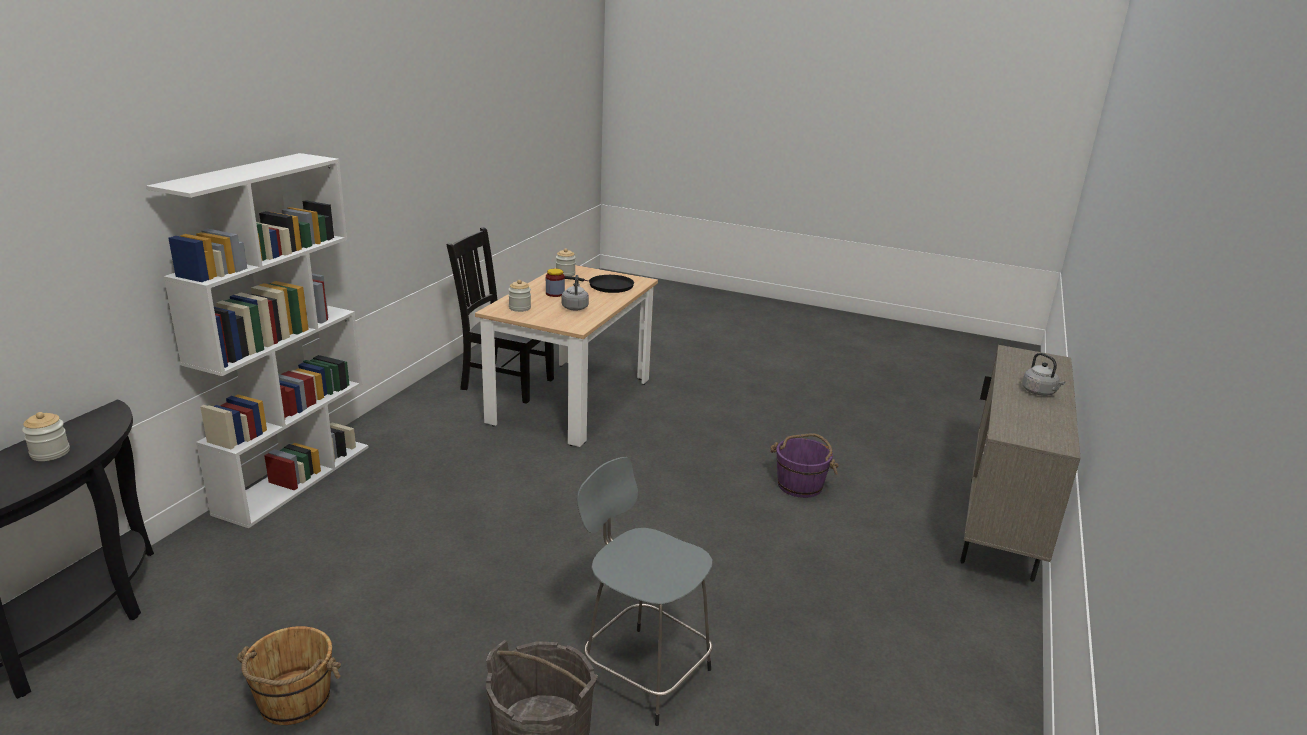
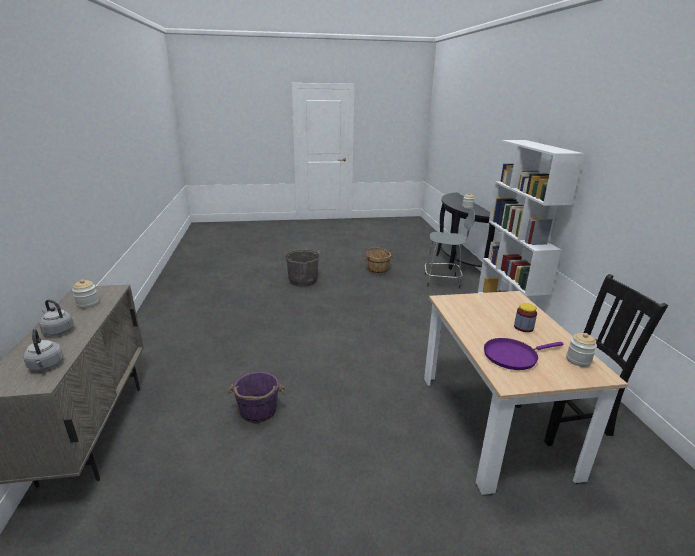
camera: 150 degrees right, 0 degrees up
(519, 308) = (507, 303): jar -> jar (88, 304)
(575, 307) = (480, 317): grey kettle -> grey kettle (46, 366)
(607, 286) = (512, 356): black frying pan -> purple frying pan
(643, 672) = (287, 300): grey stool -> grey stool (443, 281)

